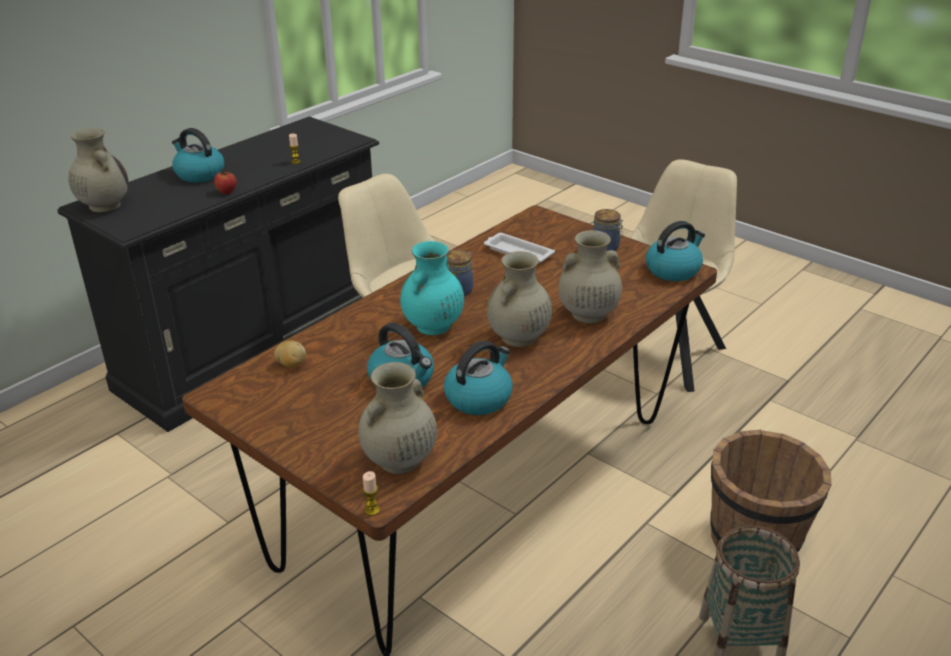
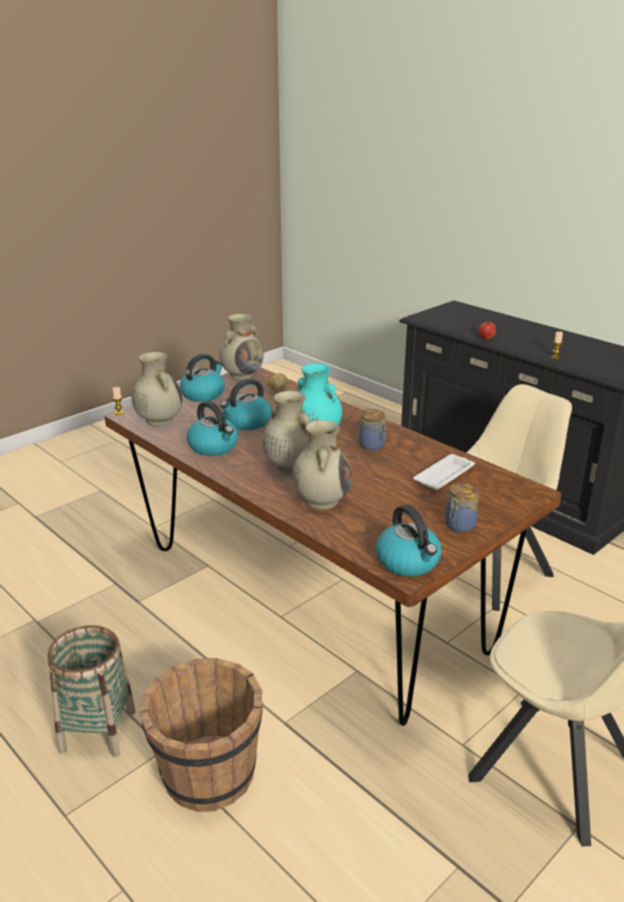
camera: 95 degrees right, 5 degrees down
(104, 205) = (456, 309): beige vase -> beige vase (242, 375)
(199, 174) = (518, 329): kettle -> kettle (203, 394)

